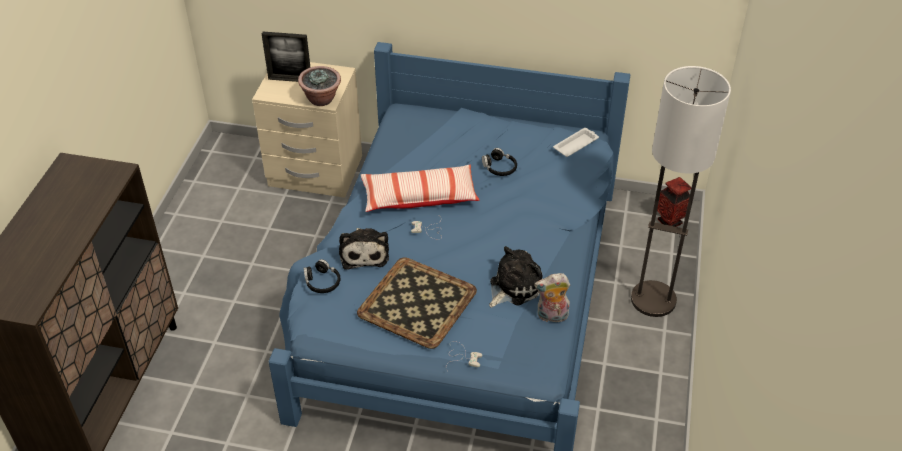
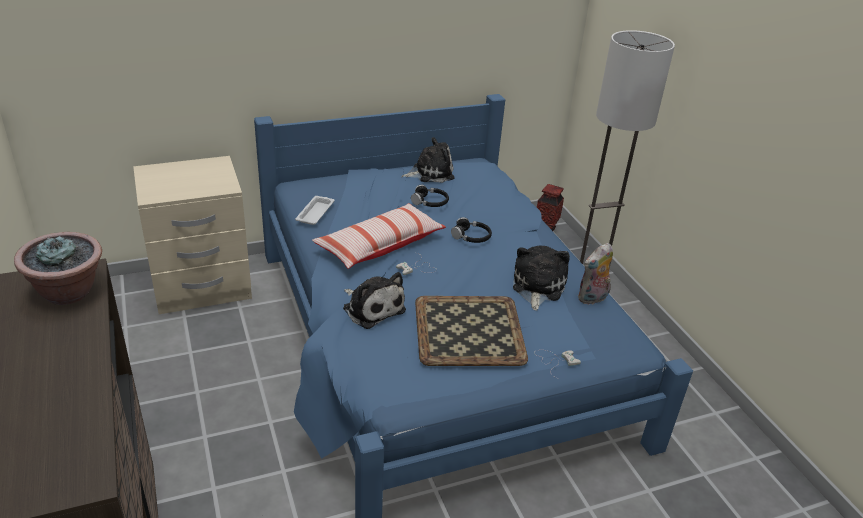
camera: 35 degrees left, 10 degrees down
(290, 79) = (167, 179): picture frame -> none
(321, 99) = (218, 187): potted plant -> potted plant (69, 292)
(322, 282) = (355, 349): black headphones -> black headphones (471, 237)
(531, 134) = (430, 173): none -> plush toy
(576, 144) = (475, 169): white tray -> white tray (316, 213)

